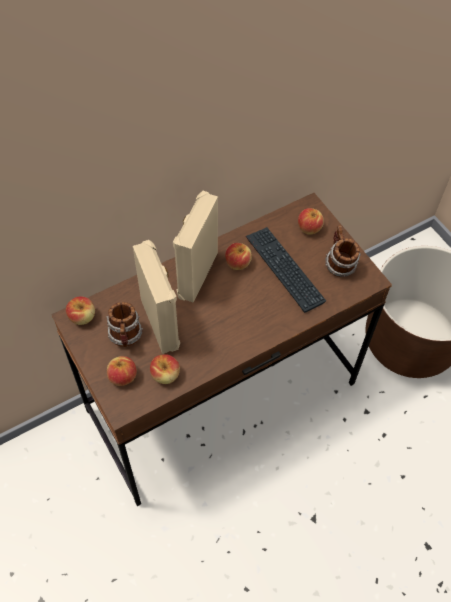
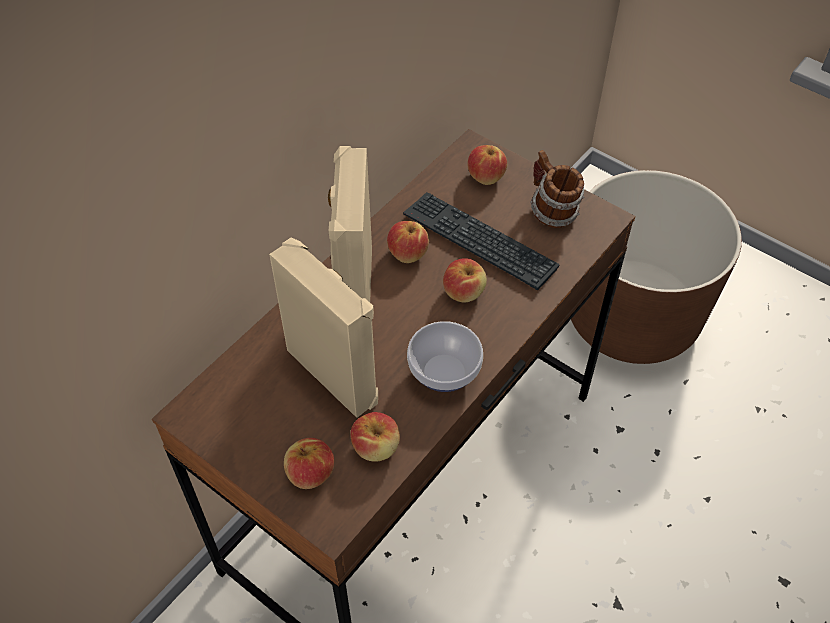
camera: 20 degrees left, 5 degrees down
(82, 317) = (205, 405): apple -> apple (464, 292)
(126, 336) = (288, 412): mug -> none
(224, 343) = (443, 371): none -> bowl

